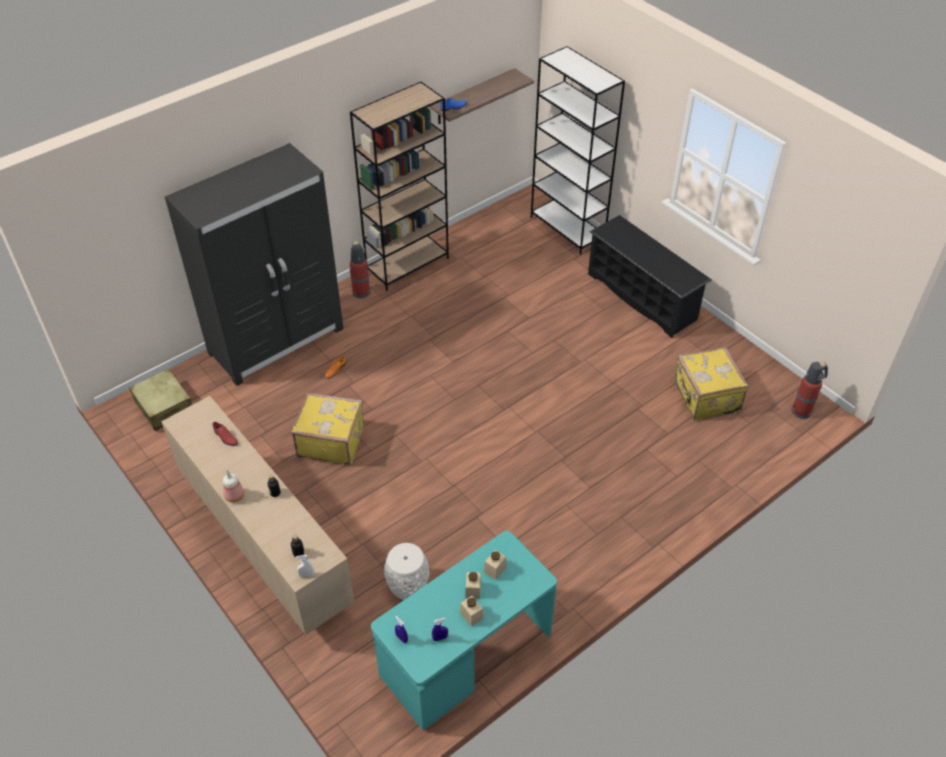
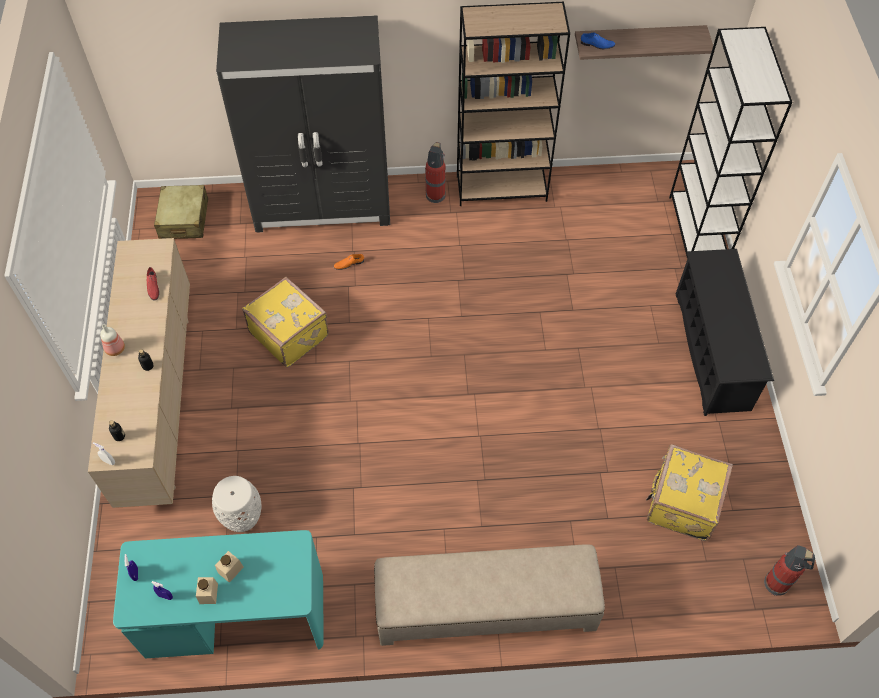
camera: 35 degrees right, 10 degrees up
(495, 569) = (266, 563): beige jar -> none
(638, 536) = (484, 606): none -> beige bench

